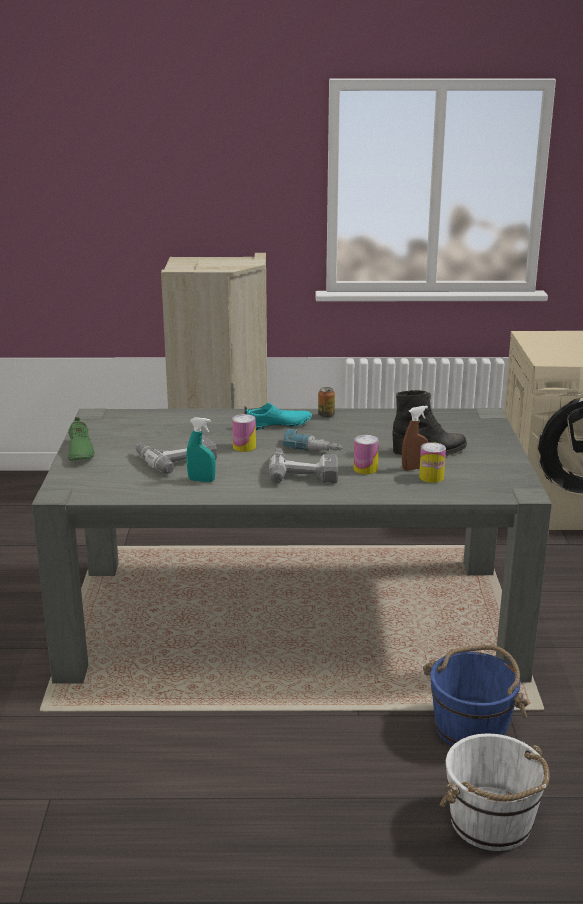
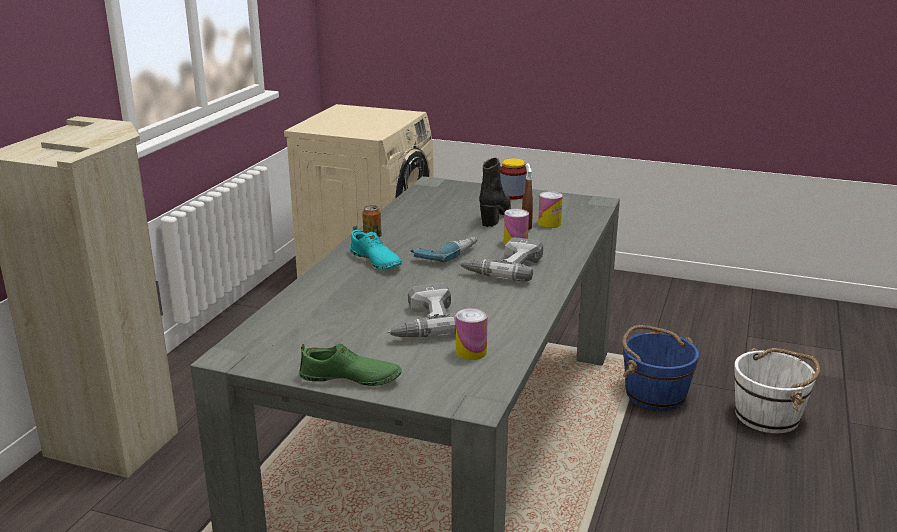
camera: 70 degrees left, 0 degrees up
(201, 480) = (492, 316): turquoise spray bottle -> none
(244, 447) = (419, 284): can -> can (471, 352)
(277, 425) = (375, 261): turquoise shoe -> turquoise shoe turned 135 degrees clockwise
(495, 451) = (512, 195): none -> jar

